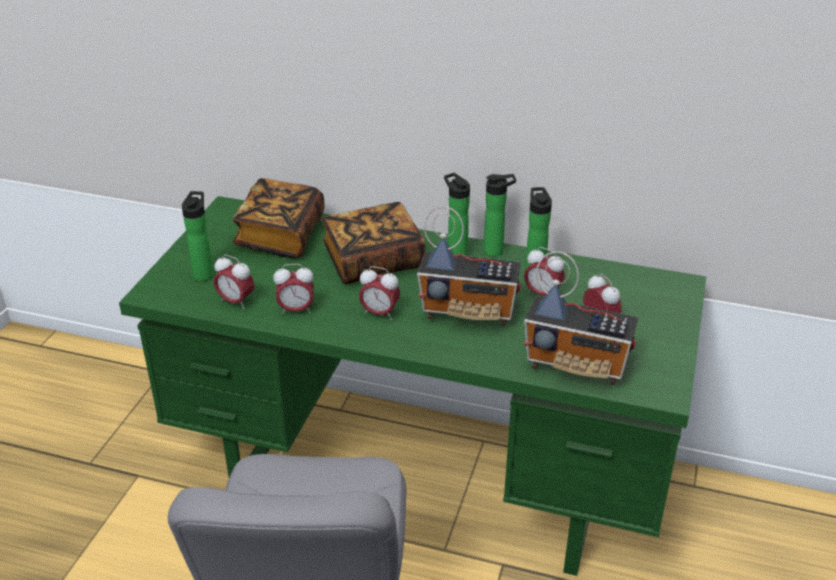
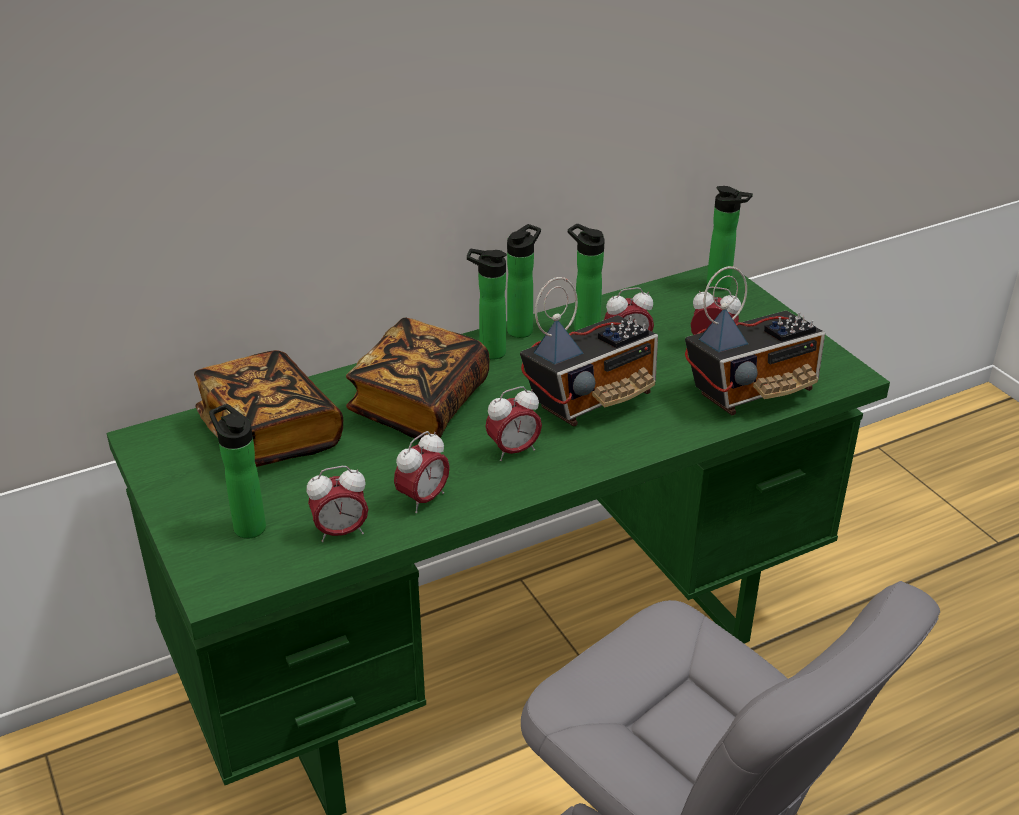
camera: 45 degrees left, 0 degrees up
(674, 291) = (722, 285): none -> bottle

